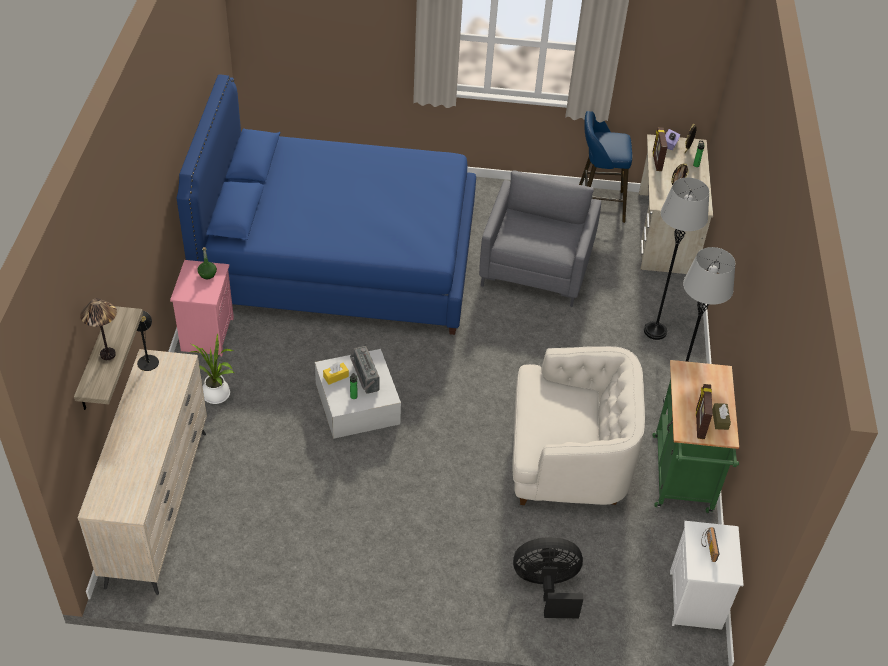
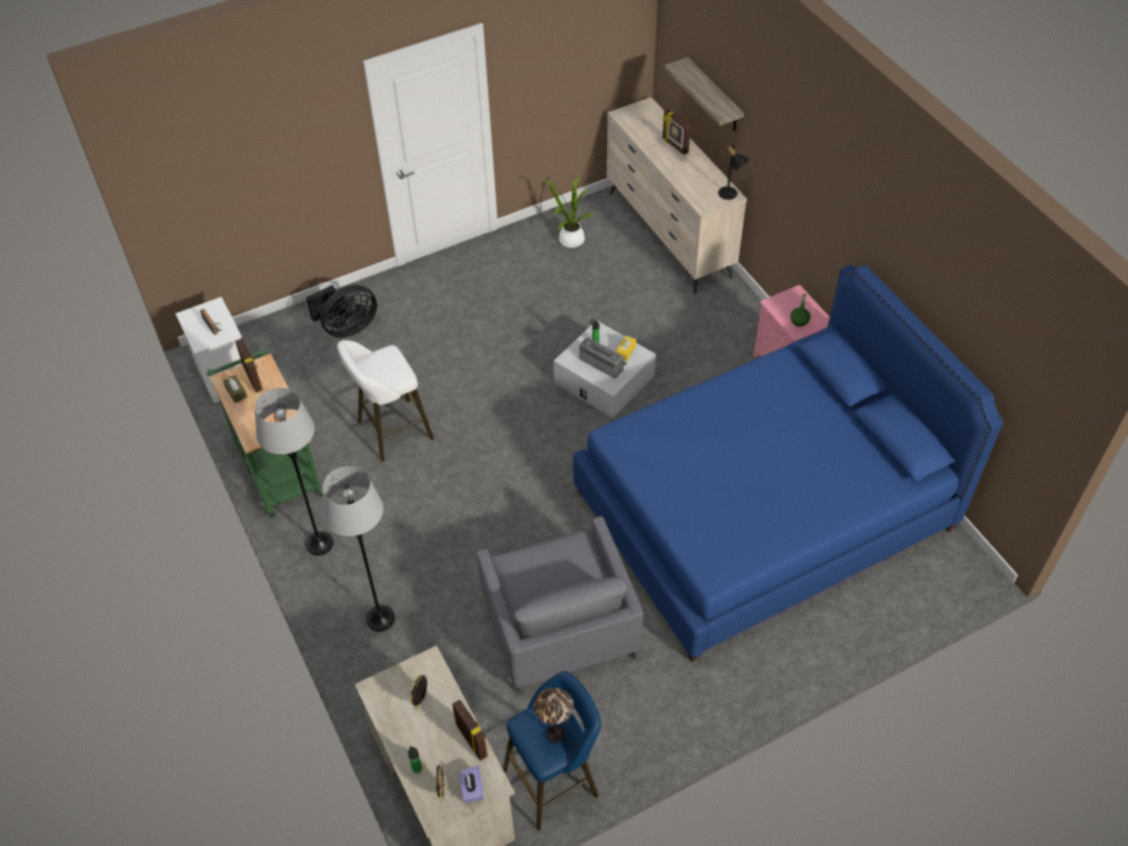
camera: 150 degrees right, 5 degrees up
(108, 355) = (700, 85): table lamp -> table lamp (554, 735)
(130, 439) = (674, 146): none -> picture frame
(217, 396) = (718, 323): potted plant -> potted plant (569, 240)
(567, 458) = (391, 432): white armchair -> white stool

